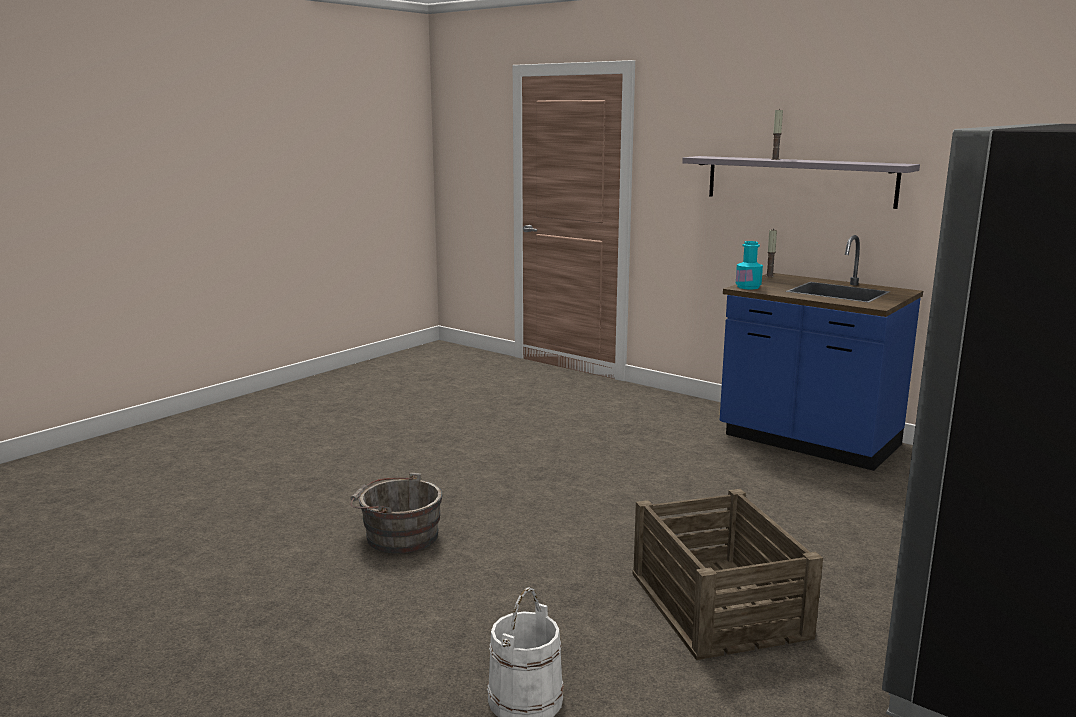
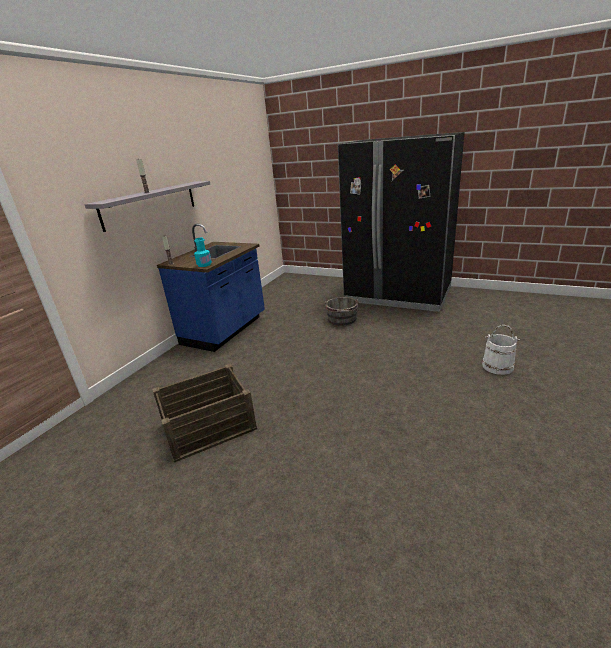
camera: 100 degrees left, 10 degrees up
(398, 536) = (405, 441): grey bucket -> grey bucket (342, 320)
(718, 603) = (398, 339): crate -> crate (208, 426)

